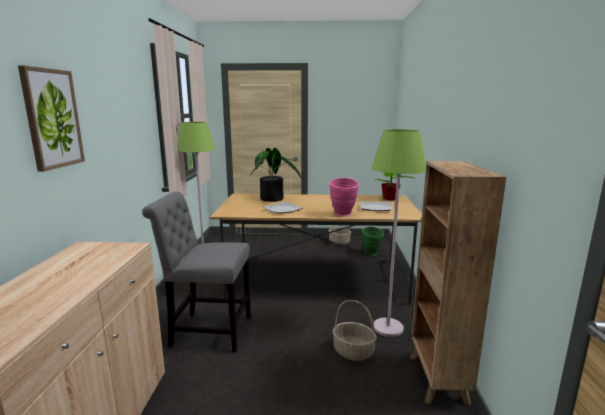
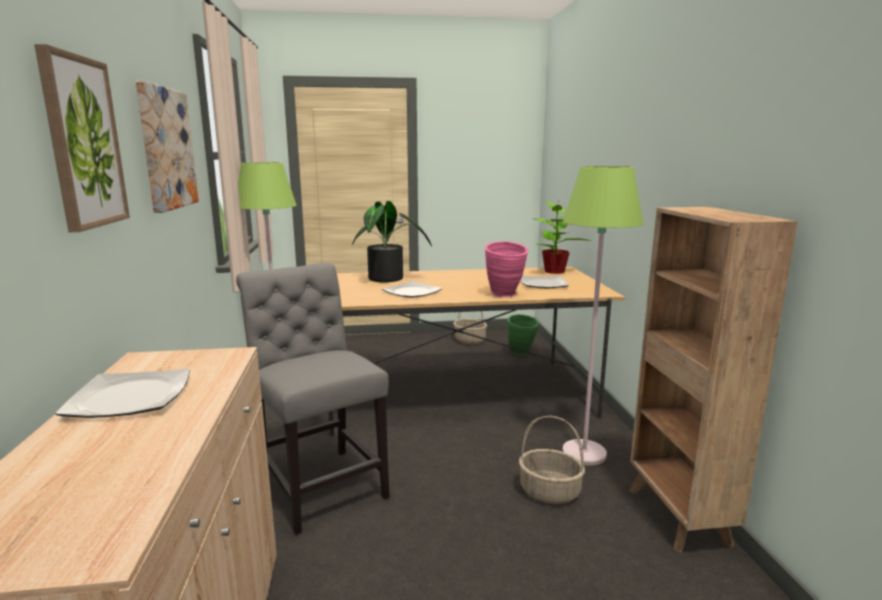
camera: 10 degrees left, 0 degrees up
(62, 269) = (131, 397): none -> plate
(121, 117) = (166, 149): none -> picture
(207, 331) = (320, 484): grey chair -> grey chair turned 60 degrees clockwise

